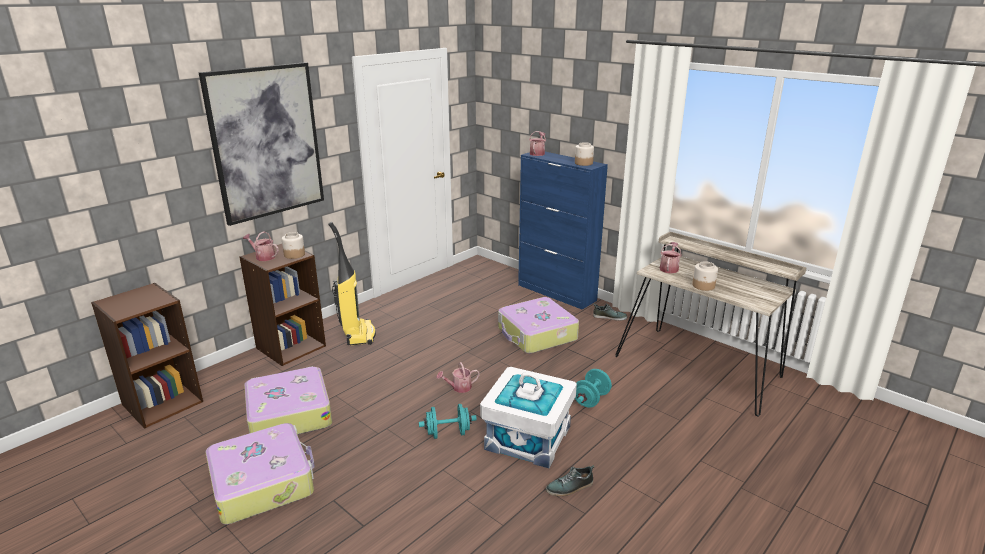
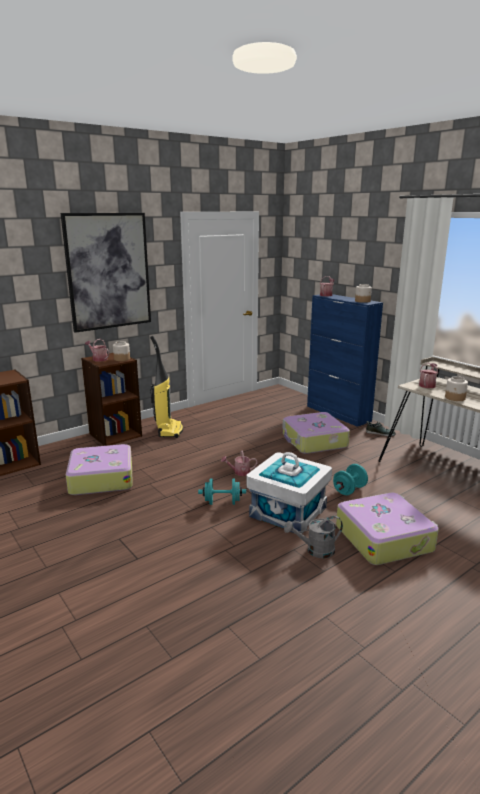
camera: 10 degrees right, 5 degrees down
(263, 482) = (69, 521): suitcase -> suitcase (384, 538)
(570, 487) = (315, 551): shoe -> grey watering can

